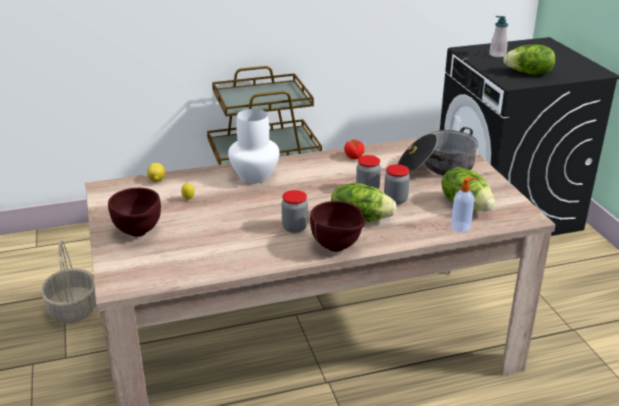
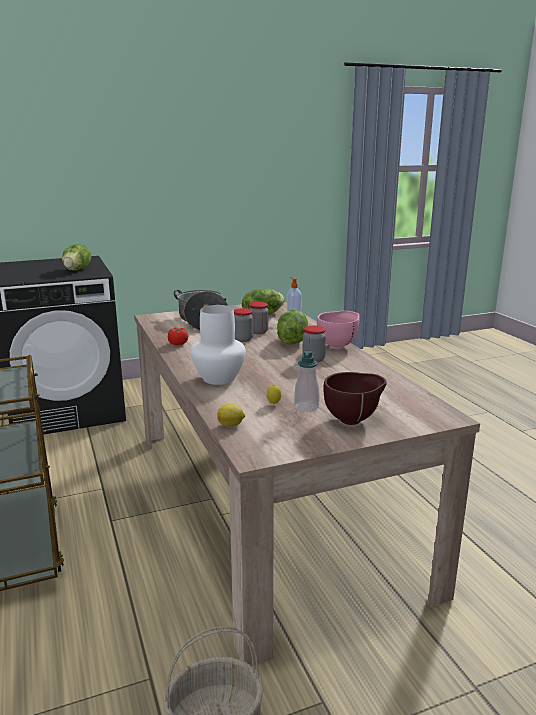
camera: 95 degrees left, 10 degrees down
(338, 248) = (338, 346): brown bowl -> pink bowl
(497, 55) = (24, 275): soap dispenser -> soap dispenser (306, 407)

